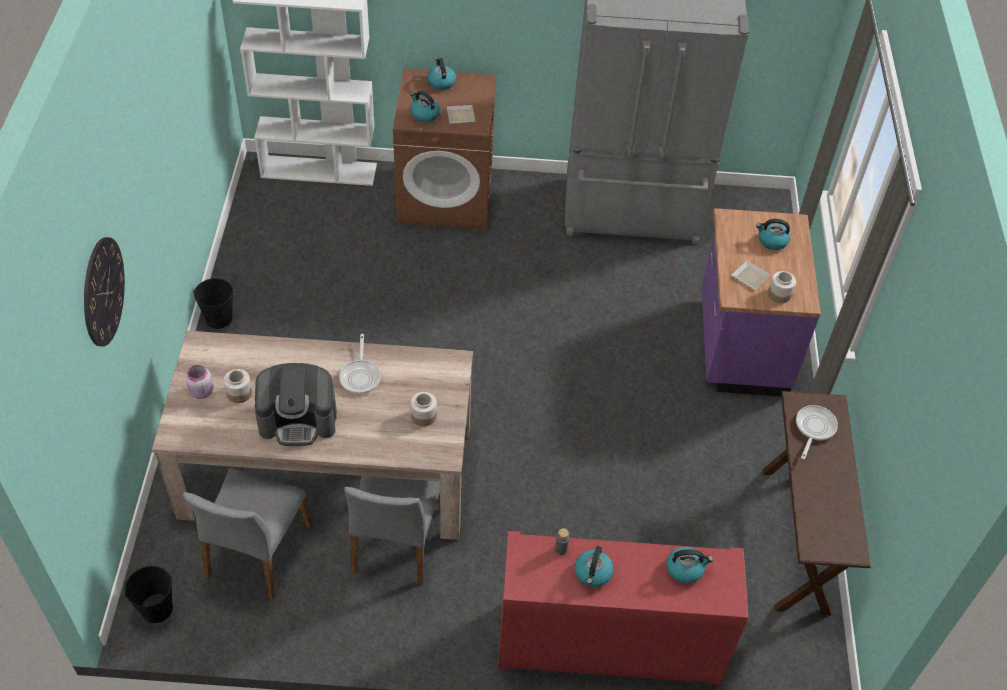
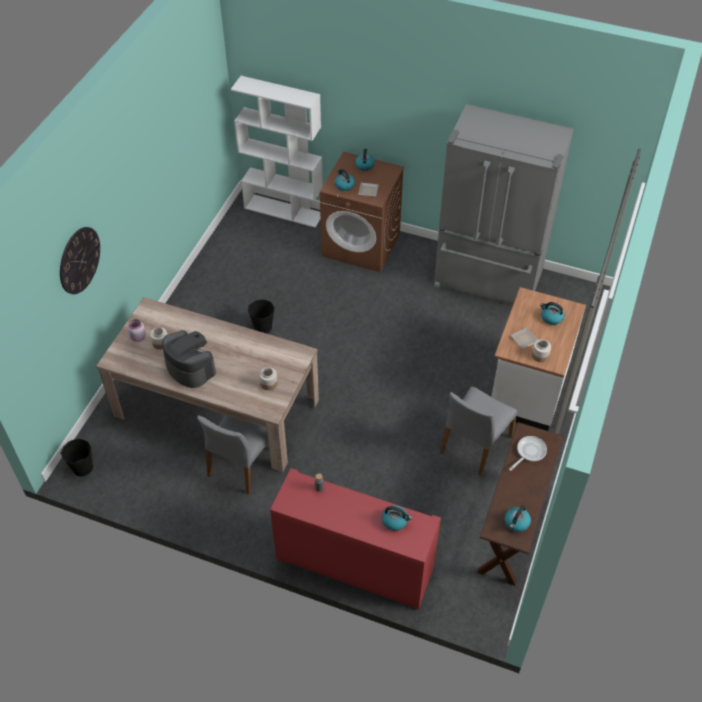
camera: 20 degrees right, 0 degrees up
(219, 318) = (184, 295): black bucket -> black bucket (263, 327)
(257, 552) = (154, 448): grey chair -> grey chair (474, 444)
(298, 419) = (190, 367): coffee machine -> coffee machine turned 150 degrees counterclockwise
(360, 376) = (239, 349): frying pan -> none
(593, 573) = (333, 508): kettle -> kettle (516, 523)
(740, 345) = (527, 388): purple counter -> white counter

